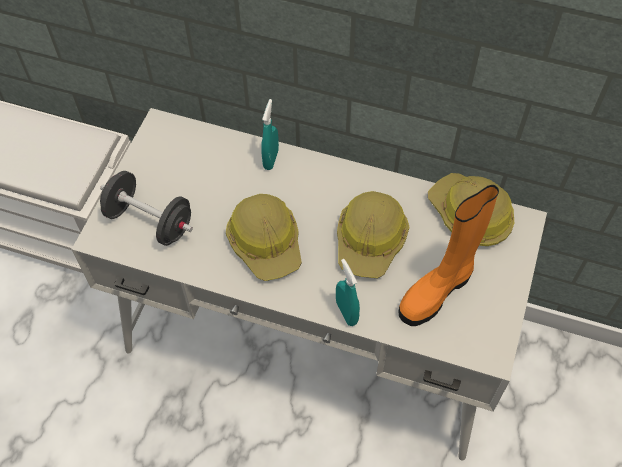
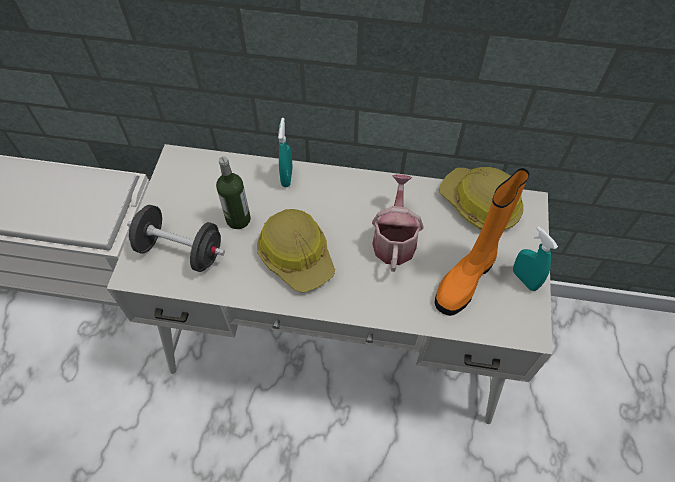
camera: 10 degrees left, 0 degrees up
(213, 197) = (238, 219): none -> bottle
(346, 312) = (386, 311): turquoise spray bottle -> turquoise spray bottle (524, 279)
(370, 240) = (394, 239): hard hat -> watering can

